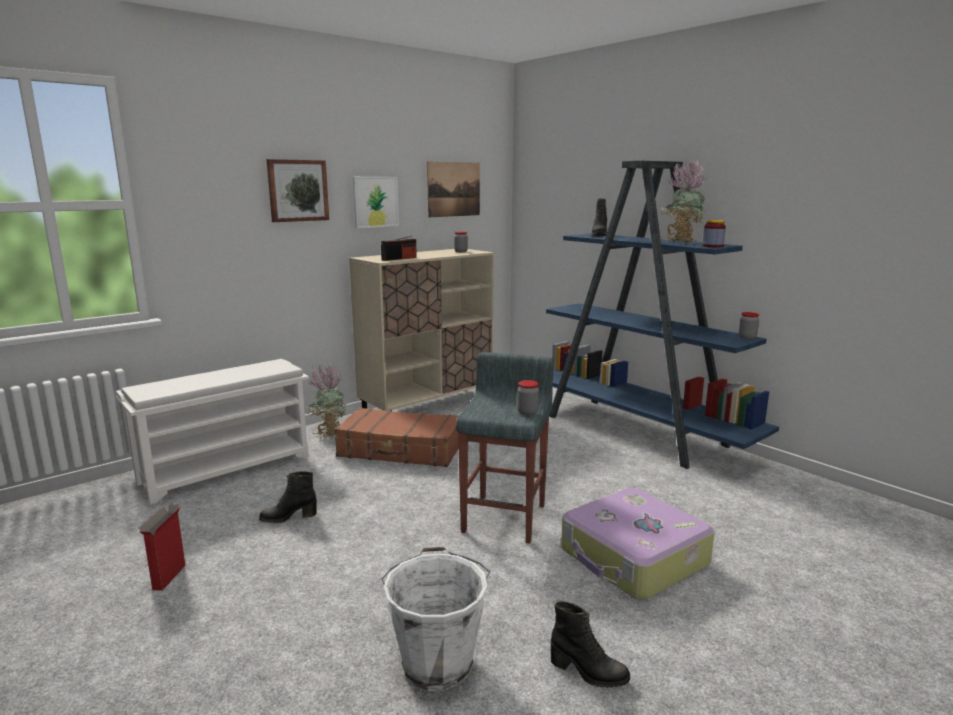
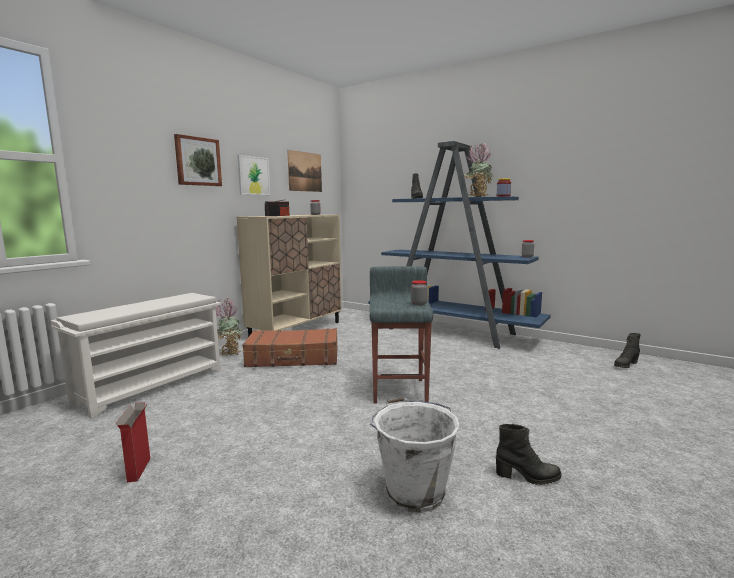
camera: 15 degrees left, 5 degrees down
(288, 517) = (227, 411): black boot -> black boot (625, 365)
(633, 558) = (504, 402): suitcase -> none

